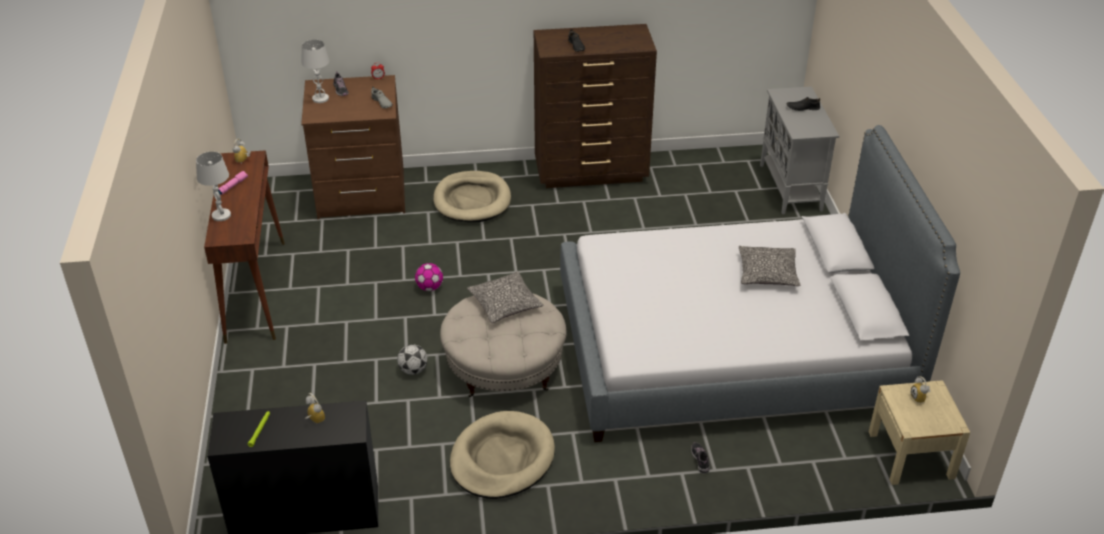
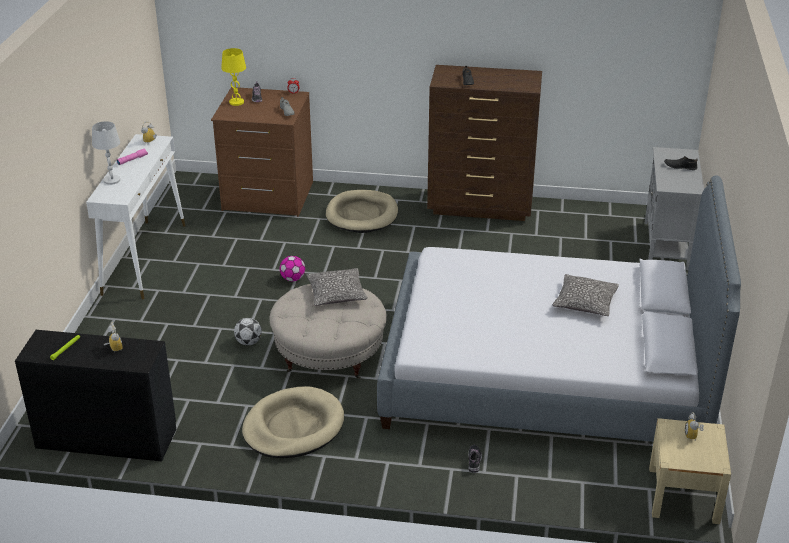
camera: 15 degrees right, 5 degrees down
(255, 290) = (145, 258): brown console table -> white console table
(320, 99) = (236, 102): white table lamp -> yellow table lamp

